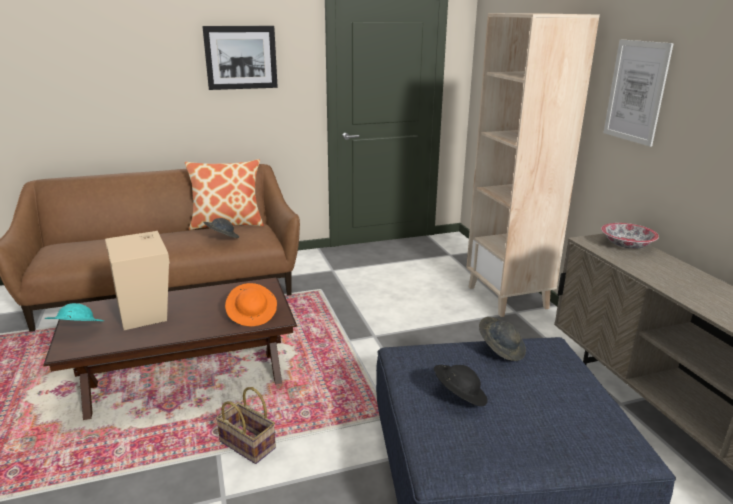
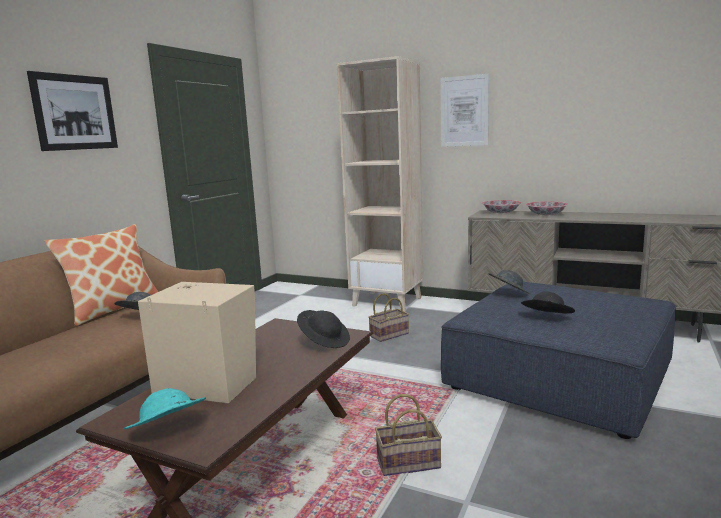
camera: 45 degrees left, 10 degrees down
(252, 315) = (324, 341): orange hat -> black hat
(441, 333) = (389, 334): none -> basket
(667, 271) = (546, 214): none -> bowl

